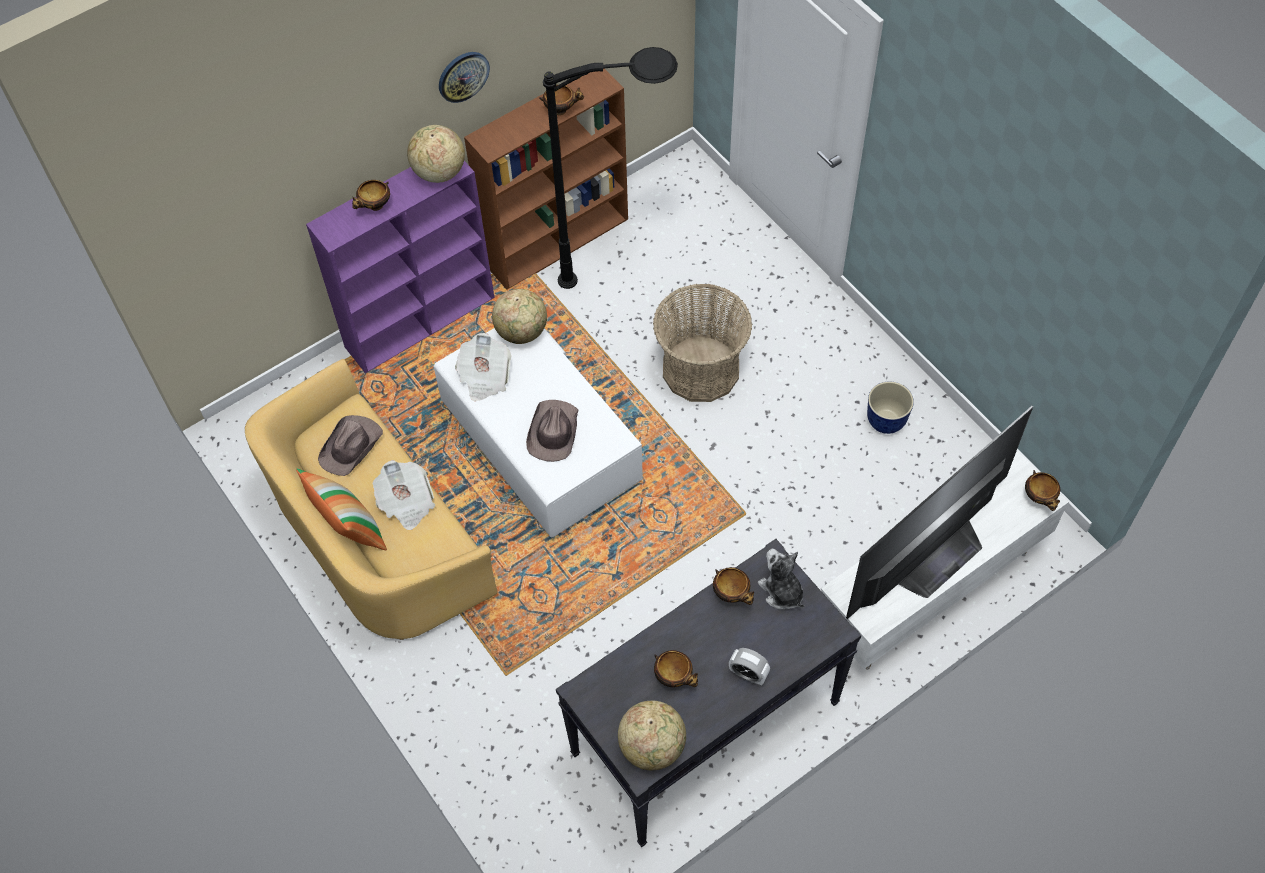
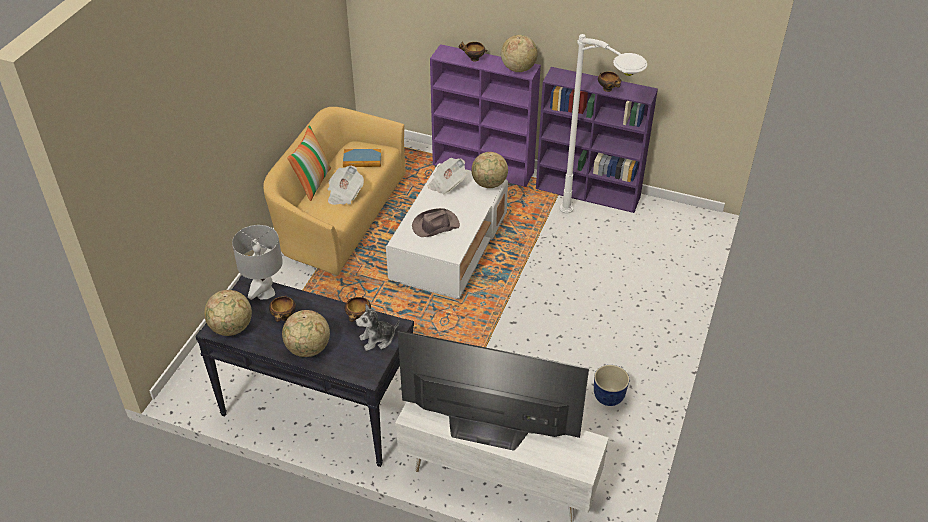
camera: 55 degrees right, 15 degrees down
(351, 446) = (362, 160): brown hat -> book
(463, 76) = (563, 24): wall clock -> none
(558, 241) = (589, 193): brown bookcase -> purple bookcase
(614, 679) = (265, 293): none -> grey table lamp
(630, 278) = (594, 233): black floor lamp -> white floor lamp
(701, 369) = (562, 292): basket -> none
(748, 674) = (308, 349): alarm clock -> globe
(781, 591) = (377, 339): plush toy -> plush toy turned 135 degrees counterclockwise
(1039, 498) = (580, 466): bowl -> none

